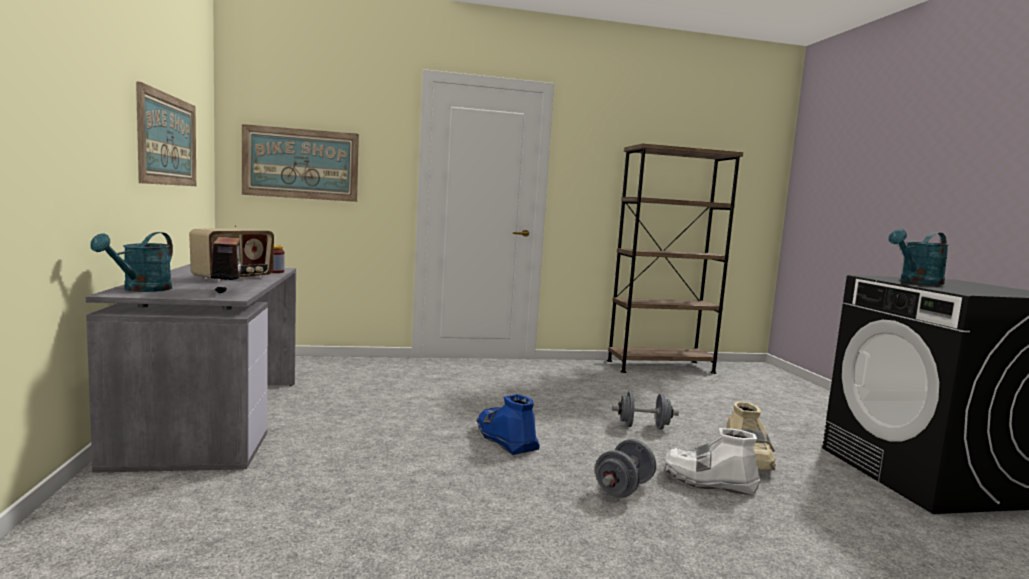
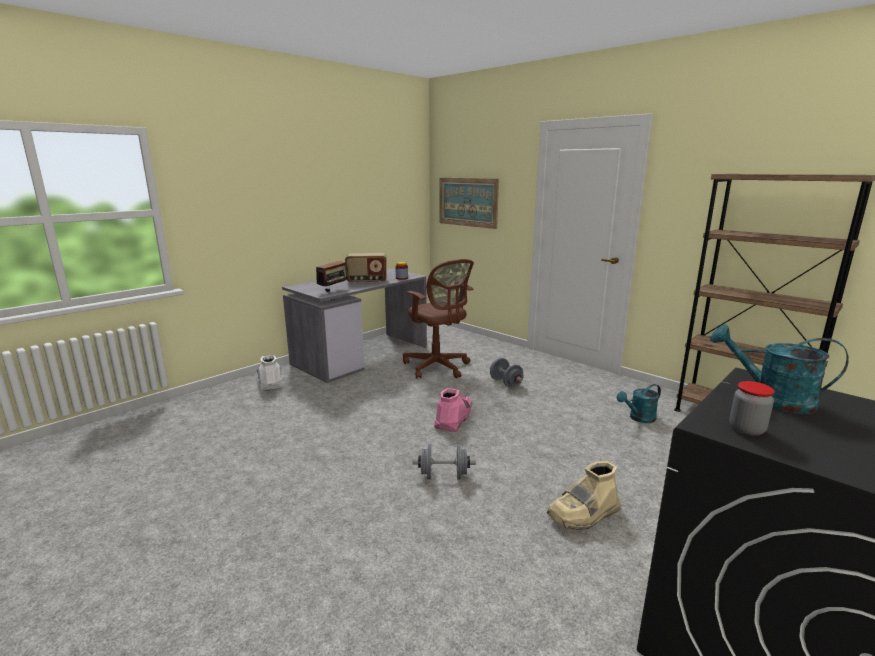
camera: 55 degrees right, 10 degrees up
(141, 290) = (308, 285): turquoise watering can -> turquoise watering can (639, 418)
(168, 140) = (367, 199): picture -> none
(364, 400) = (438, 367): none -> brown office chair
(505, 439) = (453, 418): blue boot -> pink boot
(643, 426) = (566, 453): grey dumbbell -> grey dumbbell (505, 383)
(708, 481) = (507, 505): white boot -> white boot (270, 381)
(973, 291) = (746, 430): none -> jar

